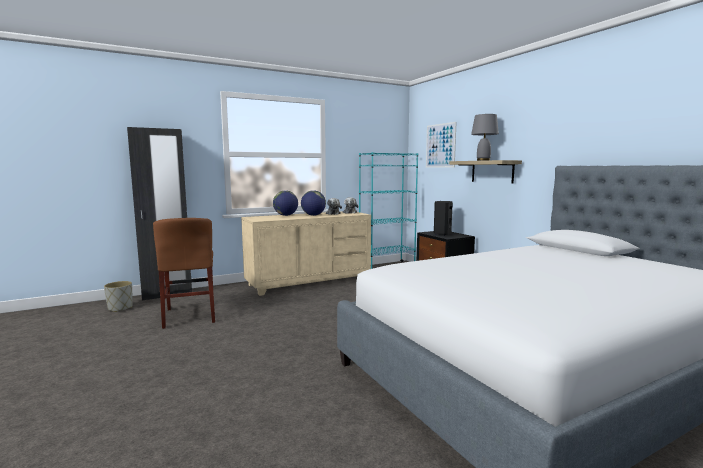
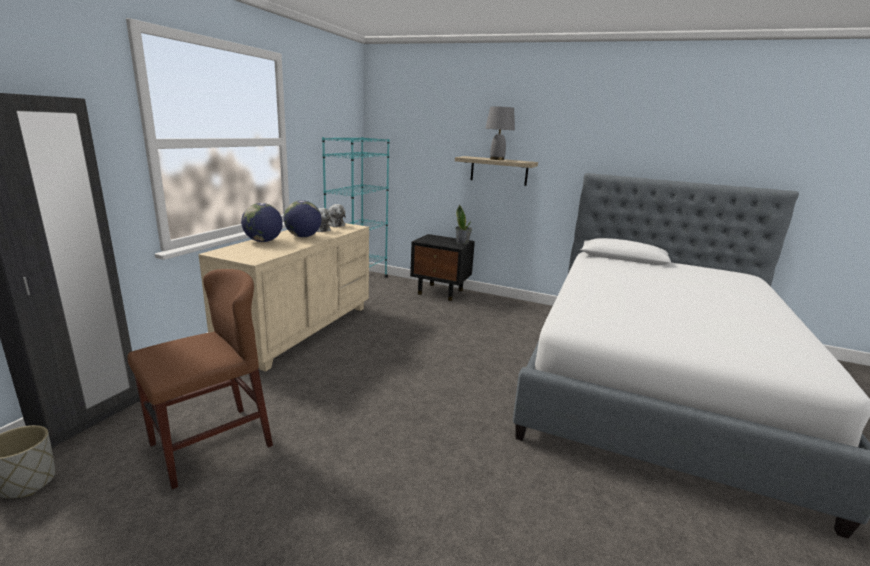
camera: 40 degrees left, 10 degrees up
(190, 315) = (211, 445): brown chair -> brown chair turned 75 degrees counterclockwise
(440, 145) = (421, 132): picture -> none
(442, 234) = (440, 241): black speaker -> none
(459, 236) = (462, 243): none -> potted plant

